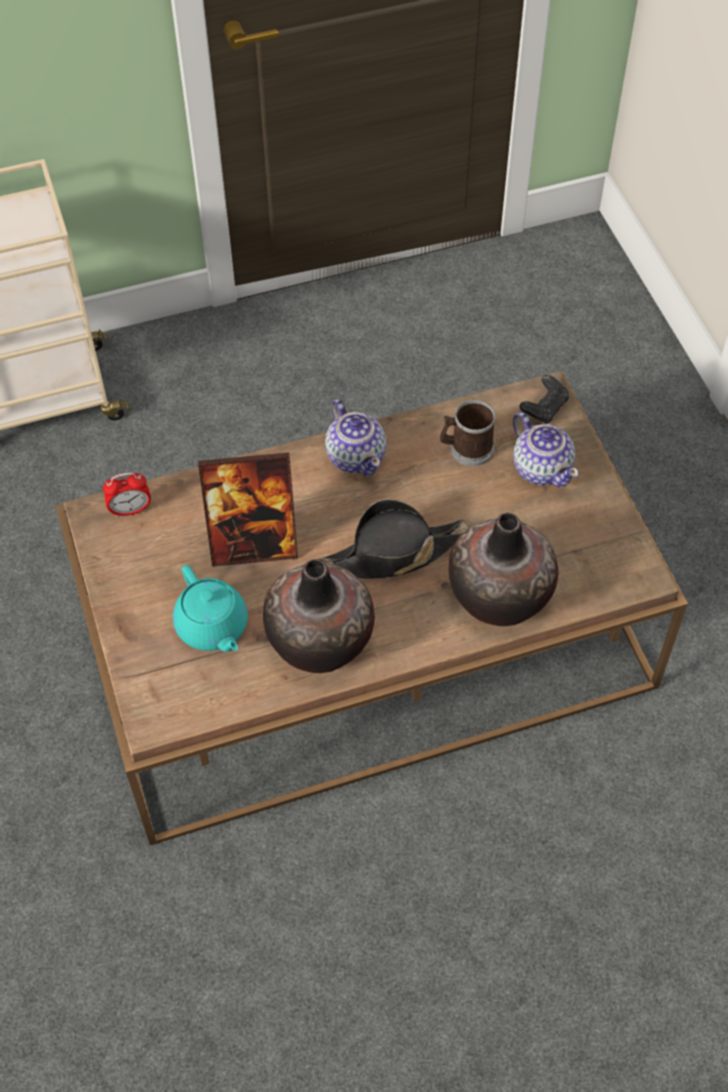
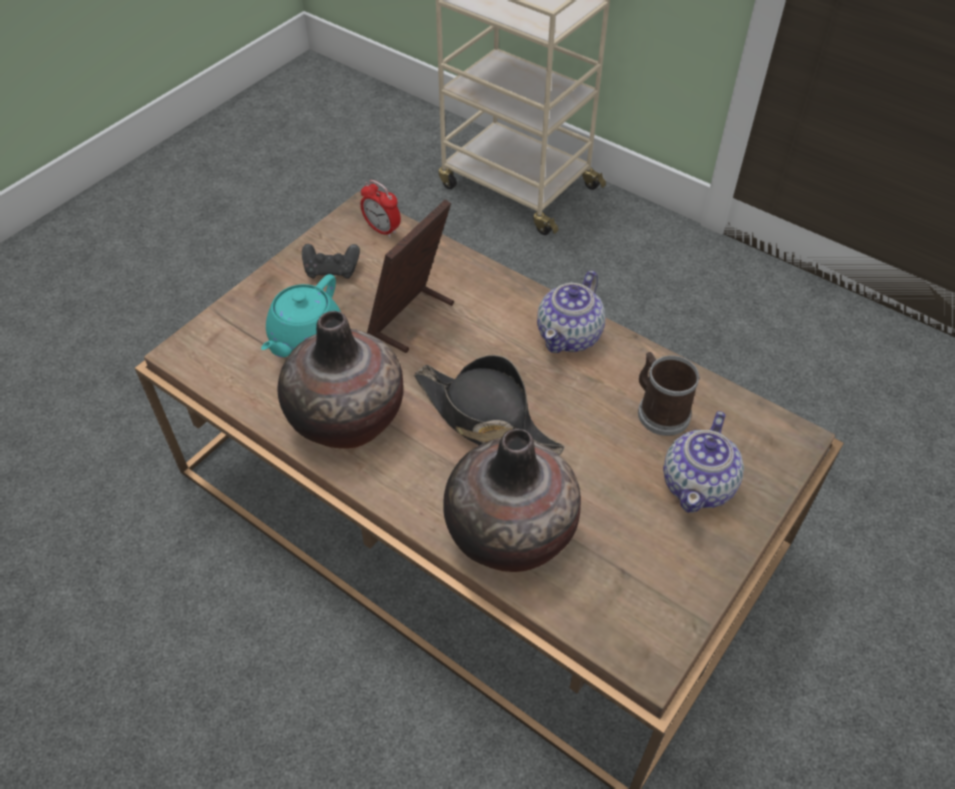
camera: 55 degrees right, 5 degrees down
(253, 545) = (411, 319): picture frame -> picture frame turned 75 degrees clockwise
(544, 408) = (774, 446): black game controller -> black game controller (332, 270)

